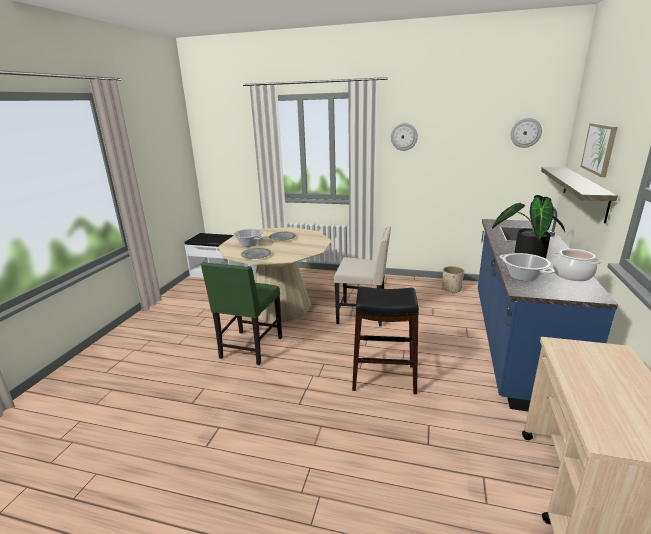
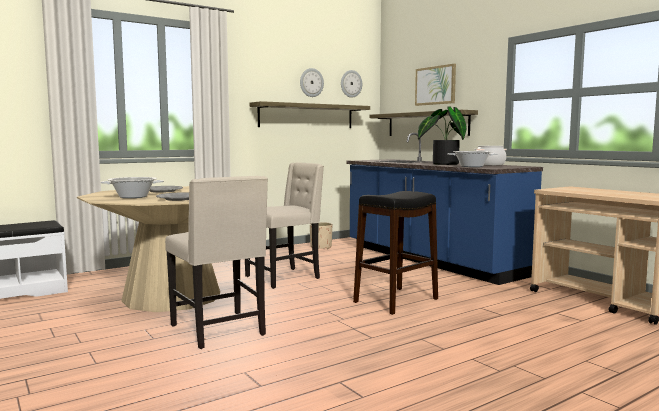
camera: 50 degrees left, 15 degrees down
(250, 348) = (220, 330): green chair -> beige chair
(404, 136) = (248, 79): wall clock -> wall clock (311, 82)
(463, 168) = (306, 116): none -> shelf

